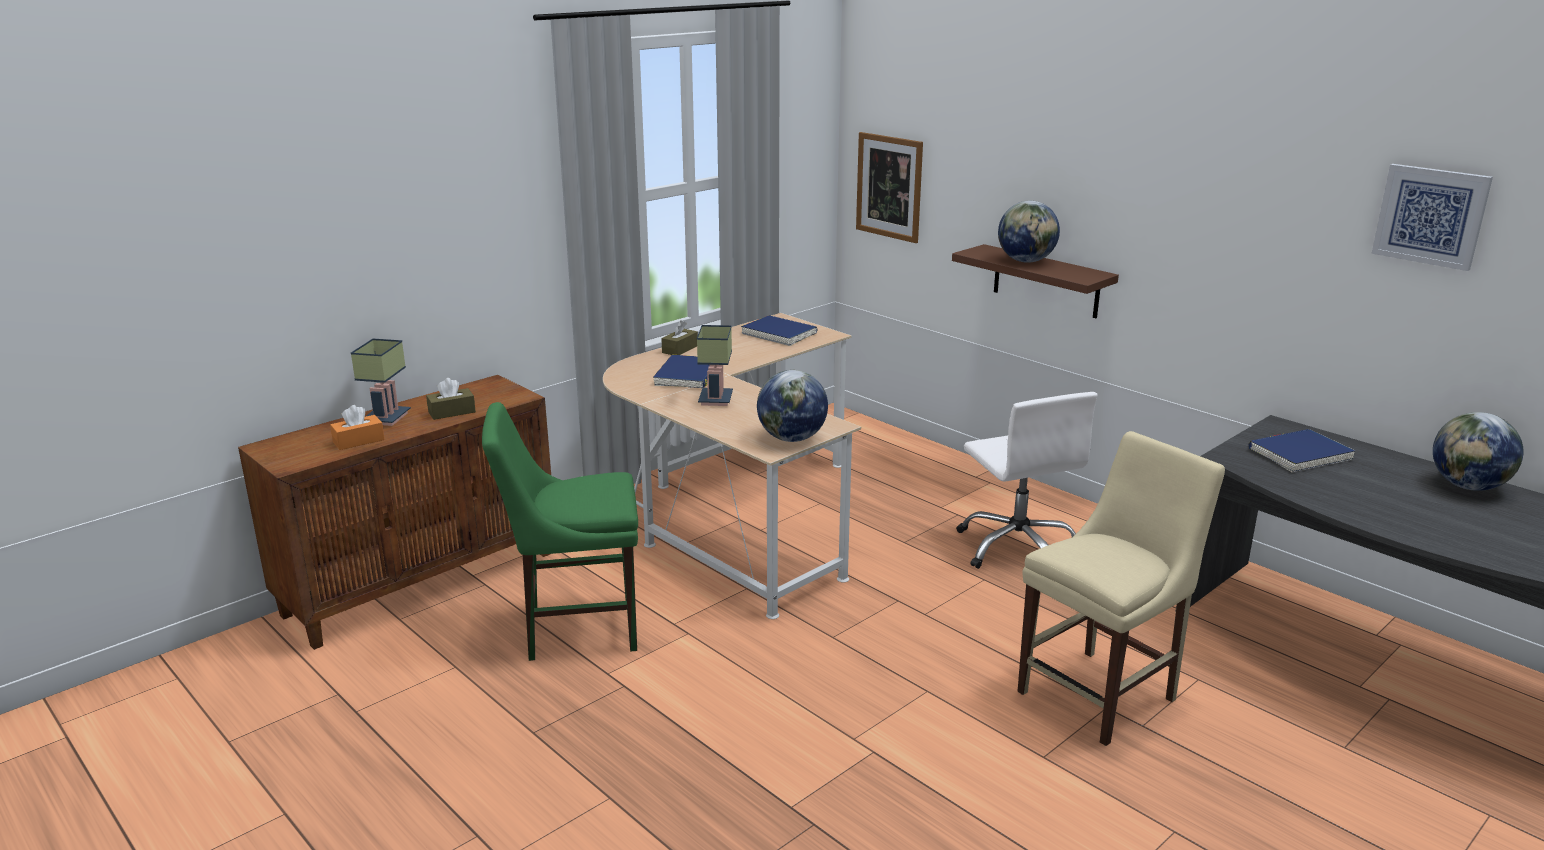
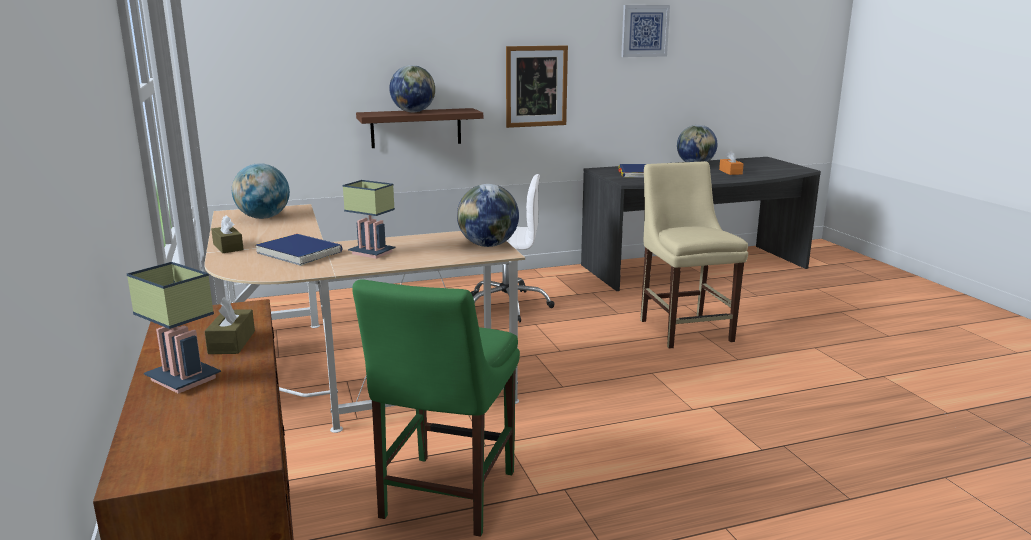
camera: 65 degrees left, 5 degrees down
(358, 441) = (234, 402): orange tissue box -> orange tissue box (730, 172)
(779, 334) = (263, 218): blue book -> globe
(889, 187) = (245, 84): picture -> picture (536, 86)

